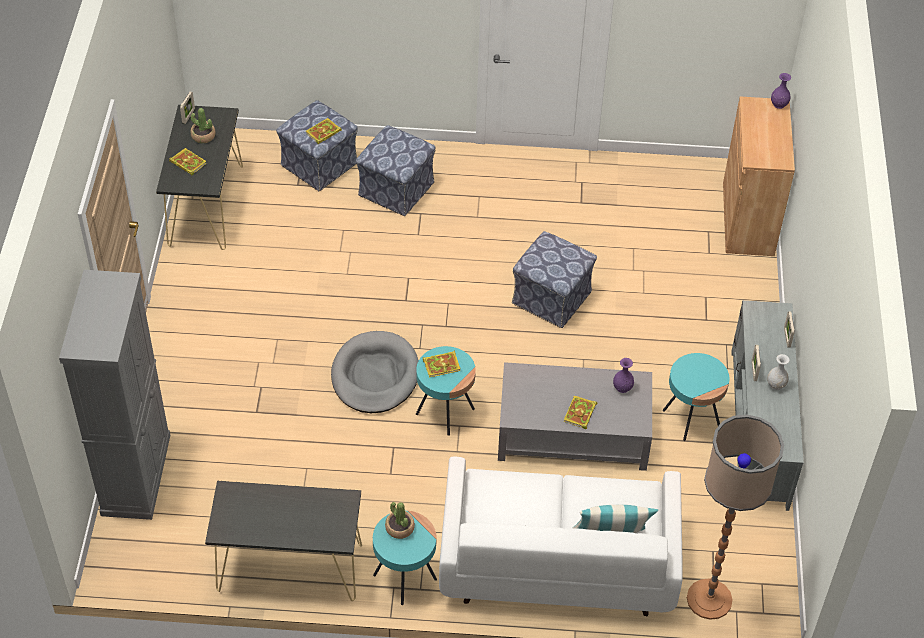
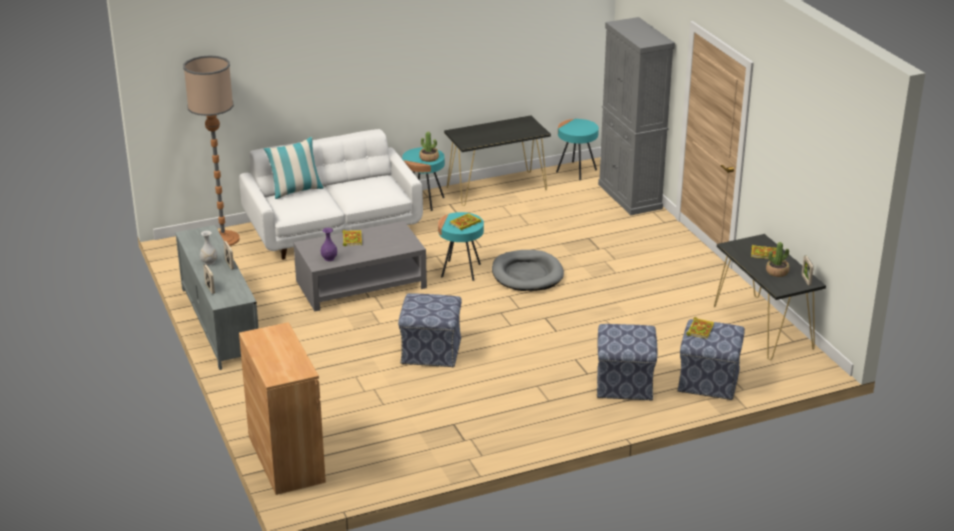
camera: 155 degrees right, 20 degrees down
(691, 418) = (276, 314): turquoise side table -> turquoise side table (576, 171)
(778, 104) = (275, 379): purple vase -> none

